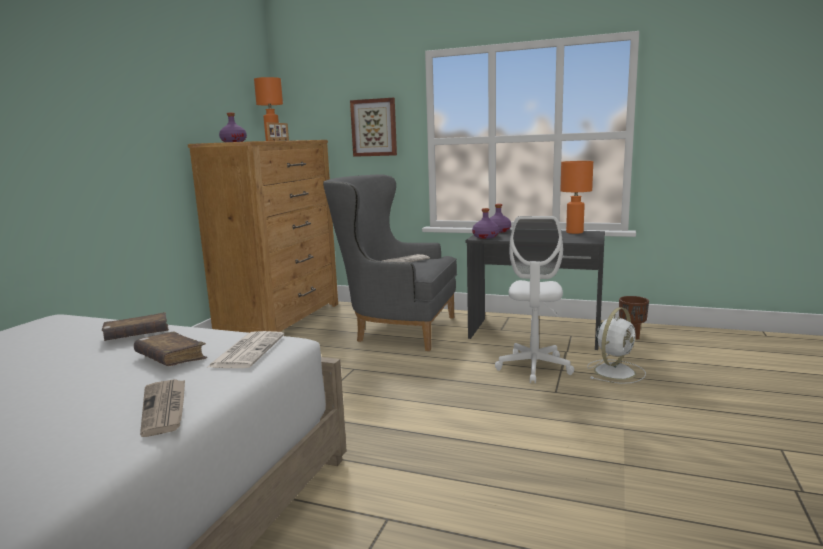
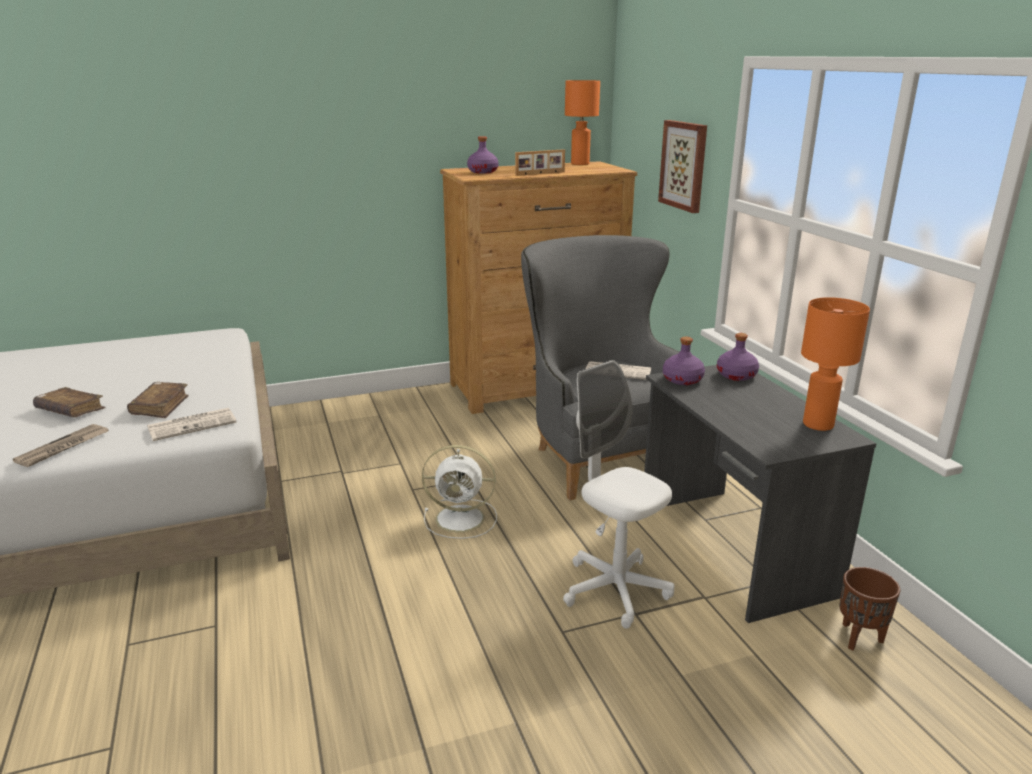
camera: 50 degrees right, 10 degrees up
(137, 335) = (203, 374): brown book -> brown book (70, 410)
(534, 368) = (615, 590): white office chair -> white office chair turned 75 degrees clockwise
(615, 371) = (690, 663): white fan -> white fan (462, 518)

